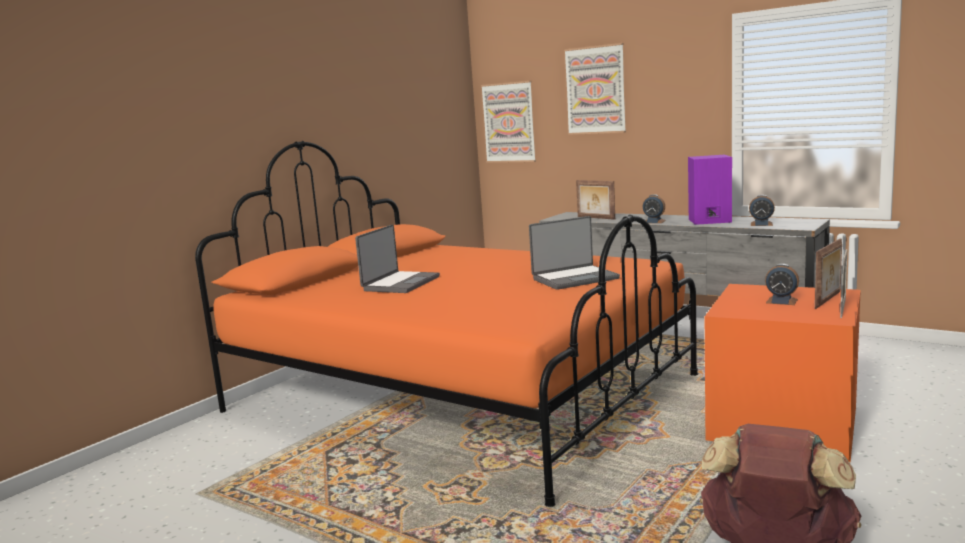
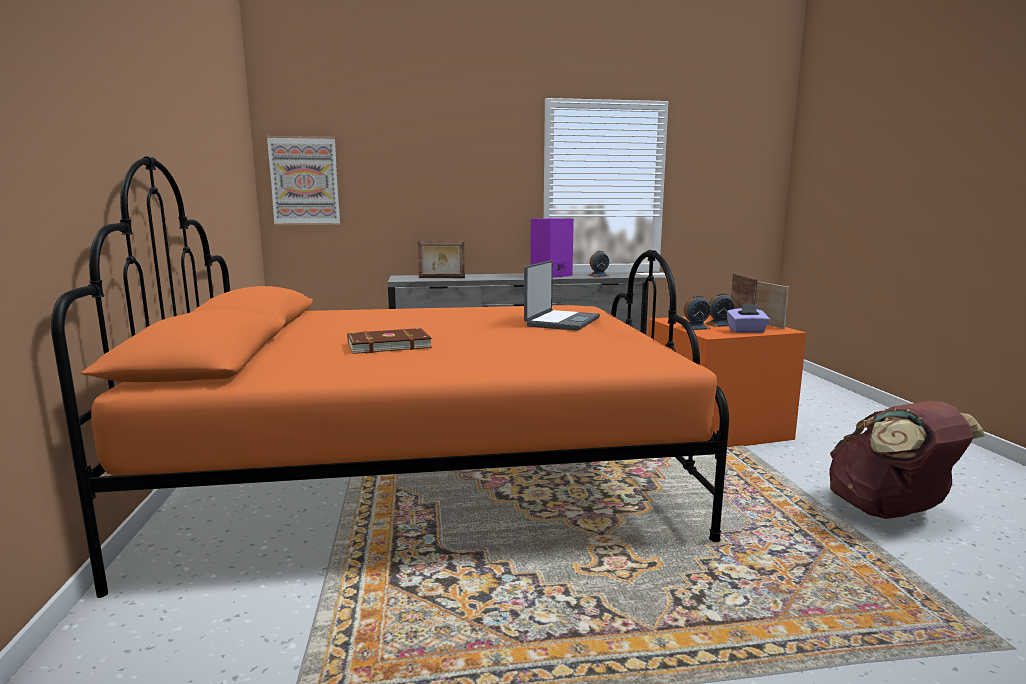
camera: 45 degrees left, 0 degrees up
(400, 283) = (388, 345): laptop -> brown book
(595, 90) = (412, 154): picture -> none
(654, 221) = (507, 278): alarm clock -> alarm clock (695, 327)
(783, 313) = (746, 331): none -> purple tissue box

